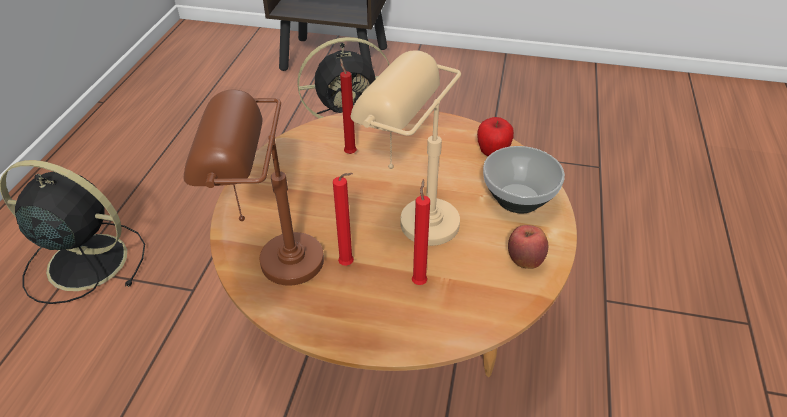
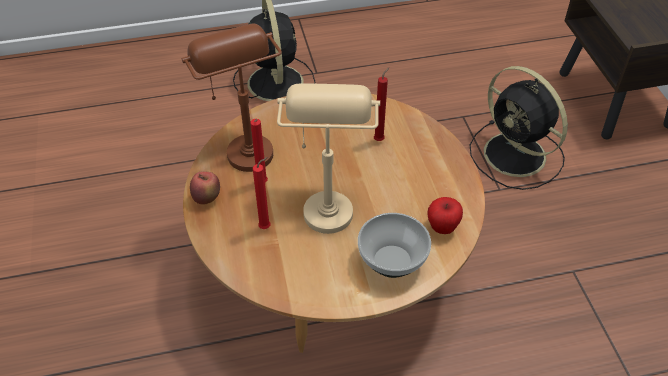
camera: 65 degrees right, 5 degrees up
(524, 260) = (321, 284): apple -> apple (207, 198)

